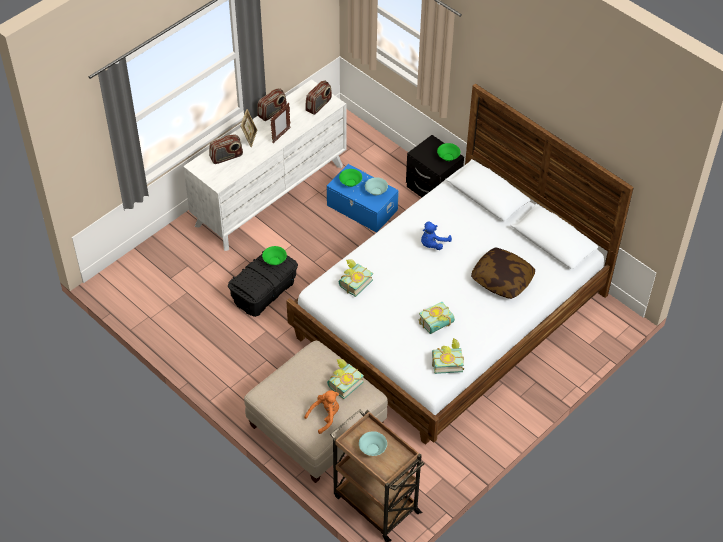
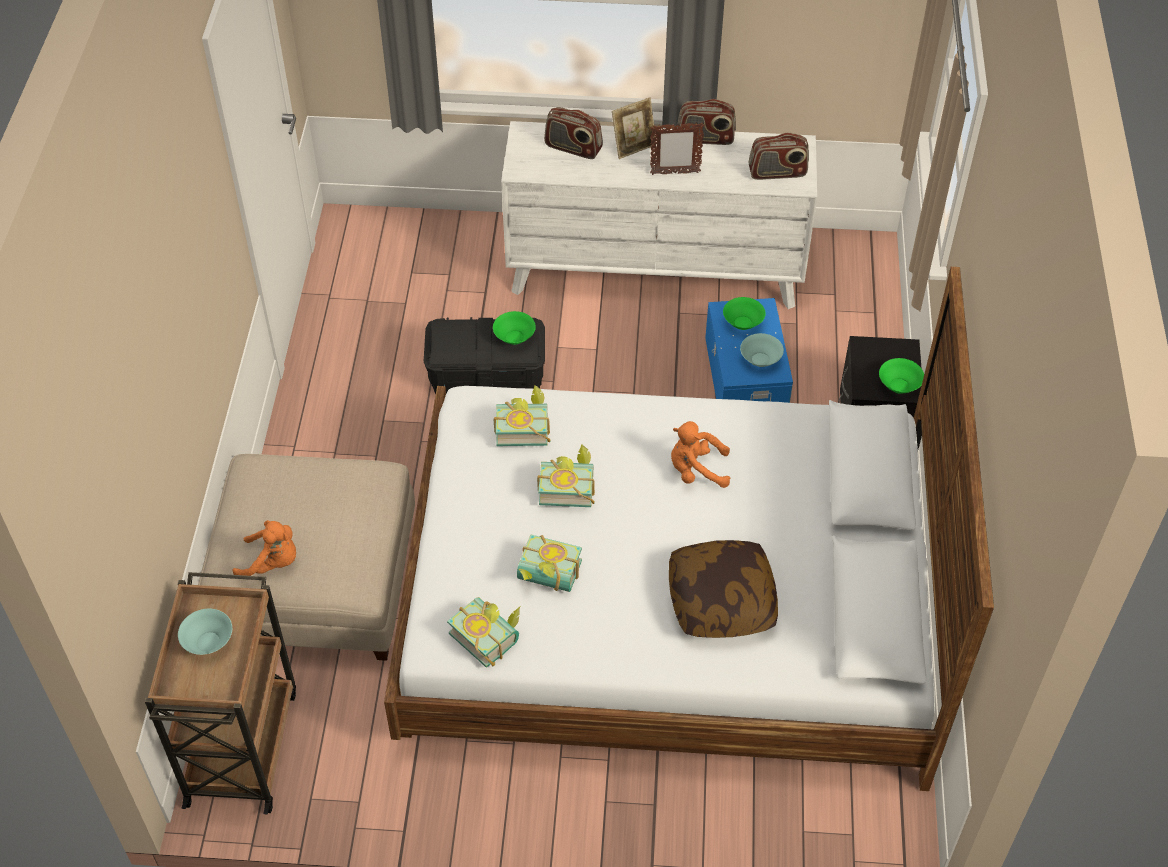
camera: 50 degrees right, 0 degrees up
(343, 383) = (349, 542): book -> book (567, 486)
(432, 244) = (696, 470): blue plush toy -> orange plush toy

